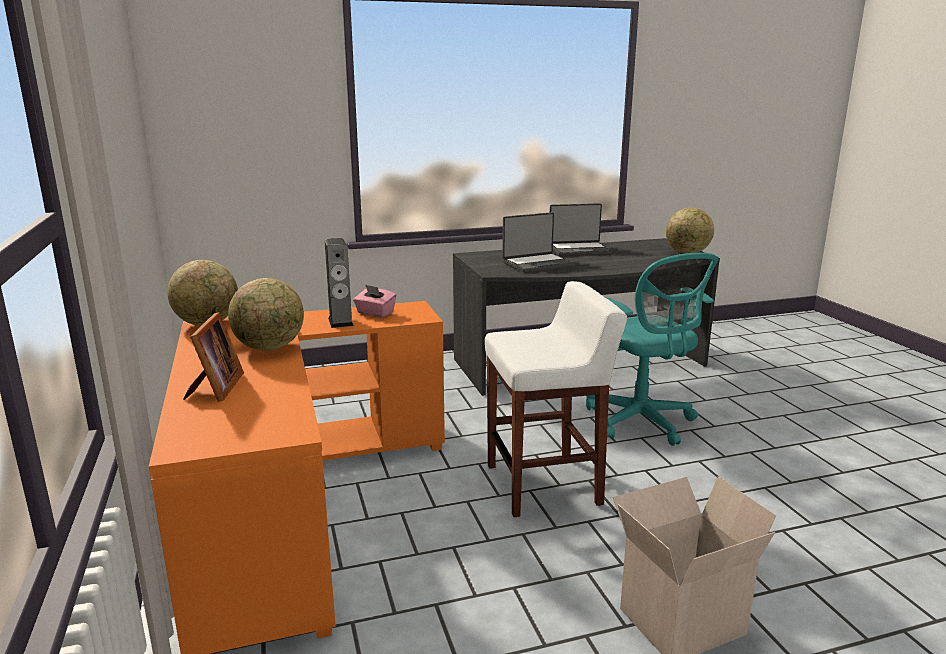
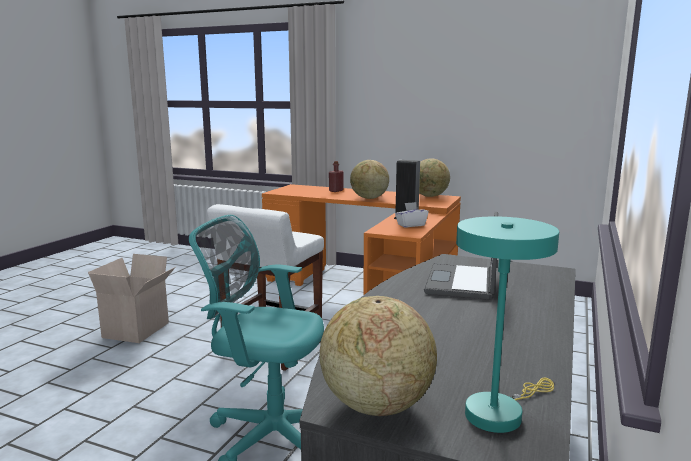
camera: 130 degrees right, 5 degrees down
(215, 388) = (336, 191): picture frame -> red bottle
(375, 313) = (411, 225): pink tissue box -> white tissue box
(579, 250) = (517, 329): laptop -> none
(650, 244) = (499, 412): none -> turquoise table lamp

